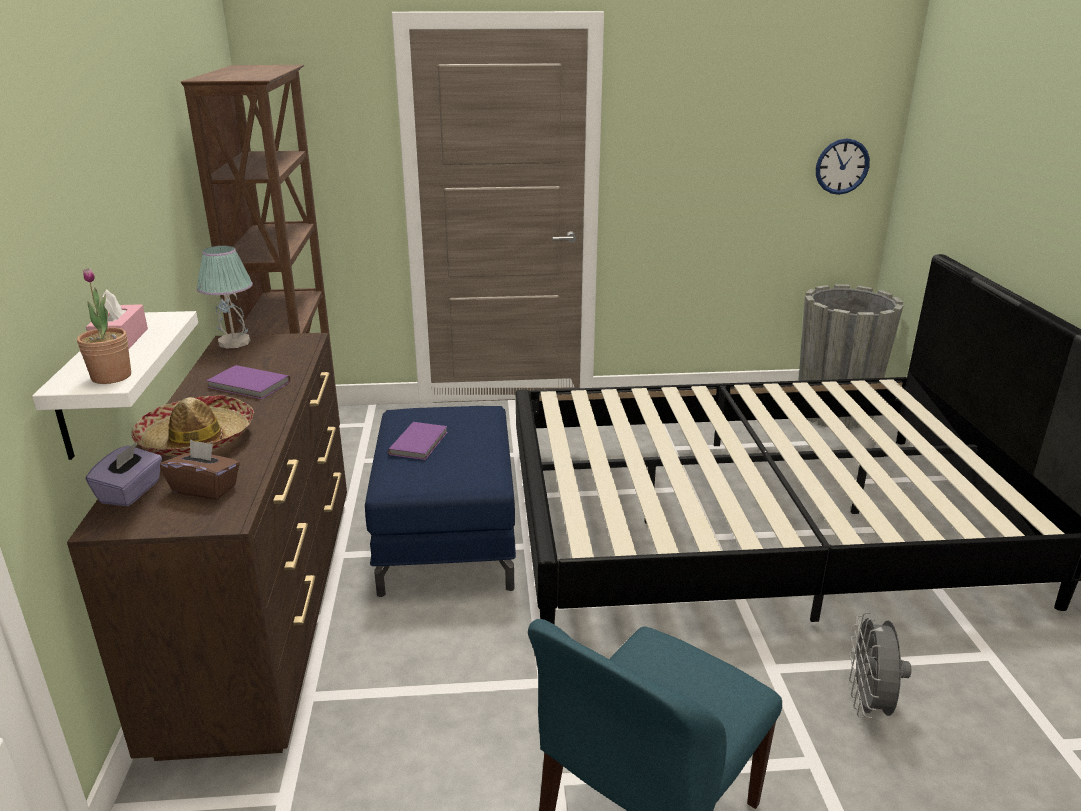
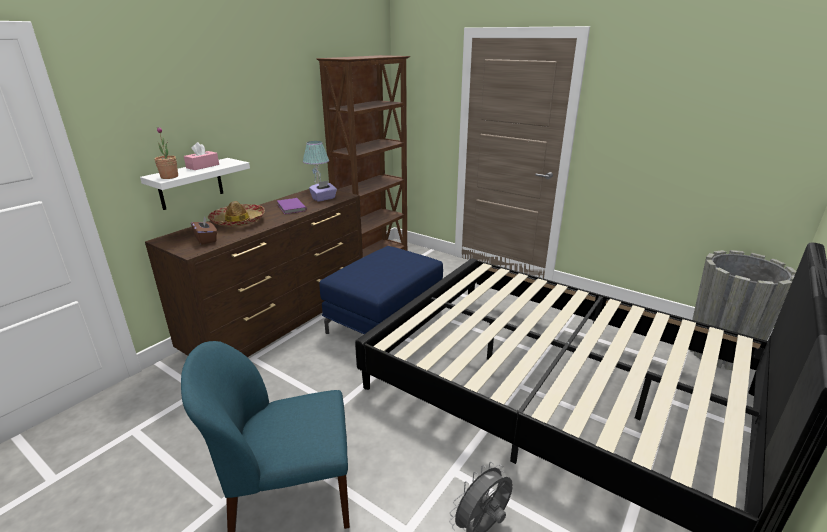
camera: 40 degrees right, 0 degrees up
(131, 492) = (187, 232): purple tissue box -> purple tissue box (324, 198)
(420, 443) = (372, 263): purple book -> none
(842, 166) = (777, 157): wall clock -> none

